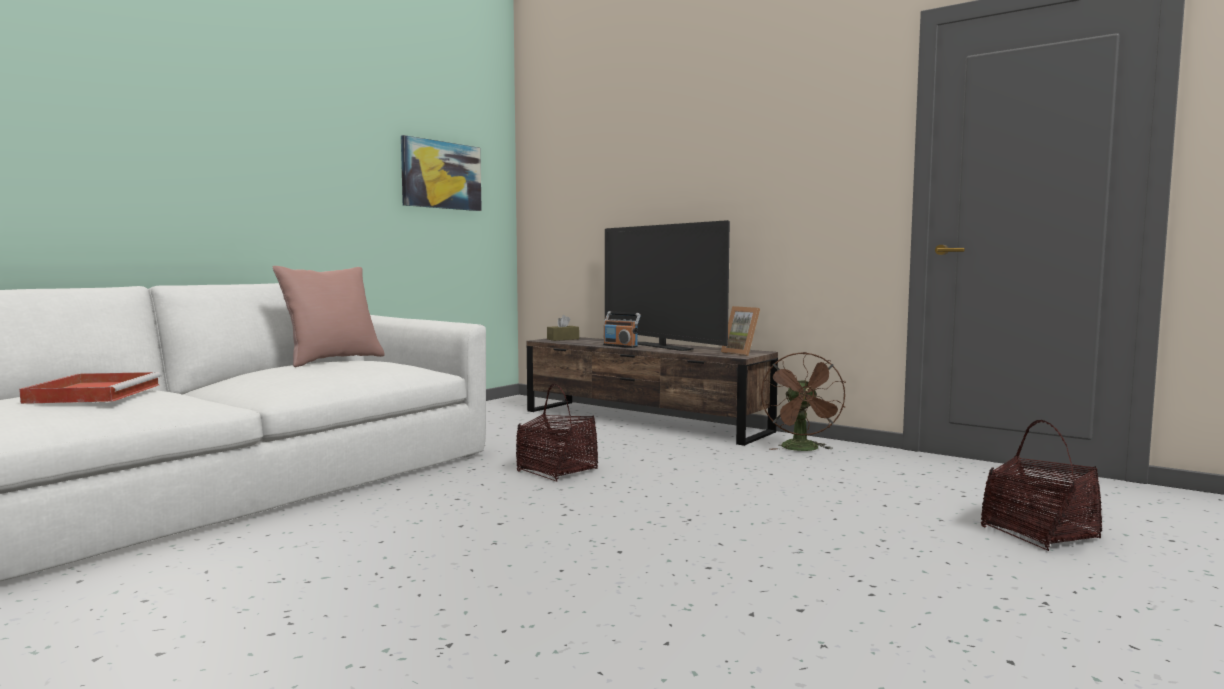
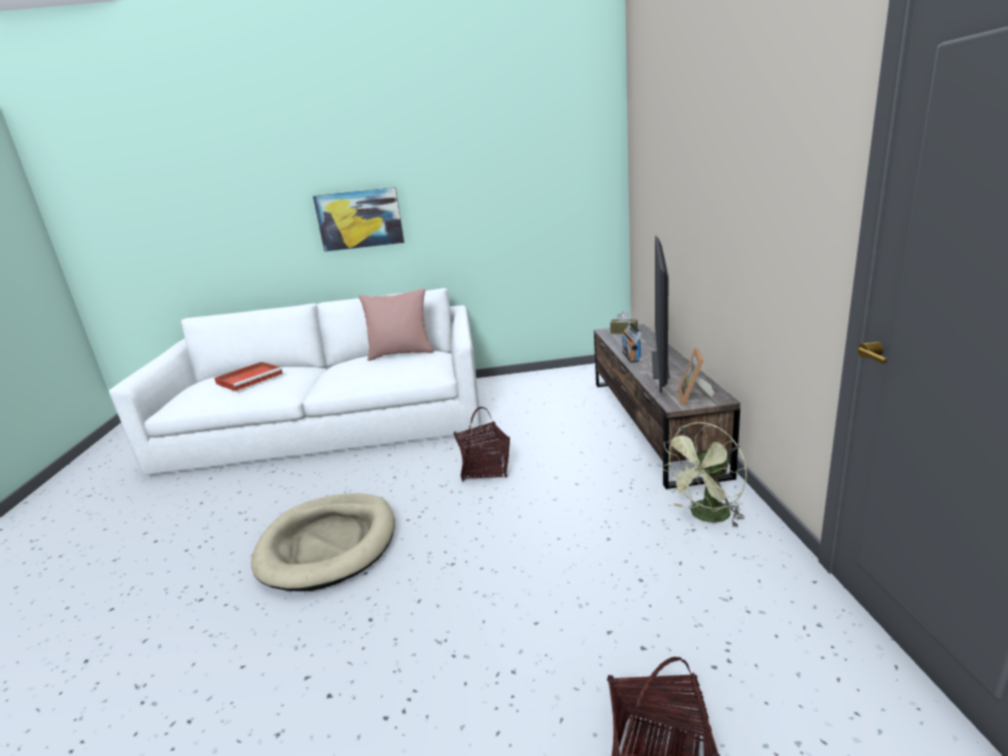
camera: 50 degrees right, 15 degrees up
(441, 175) = (541, 187): picture -> picture (360, 219)
(514, 553) = (328, 544): none -> beige dog bed
(803, 449) = (706, 517): brown fan -> green fan

